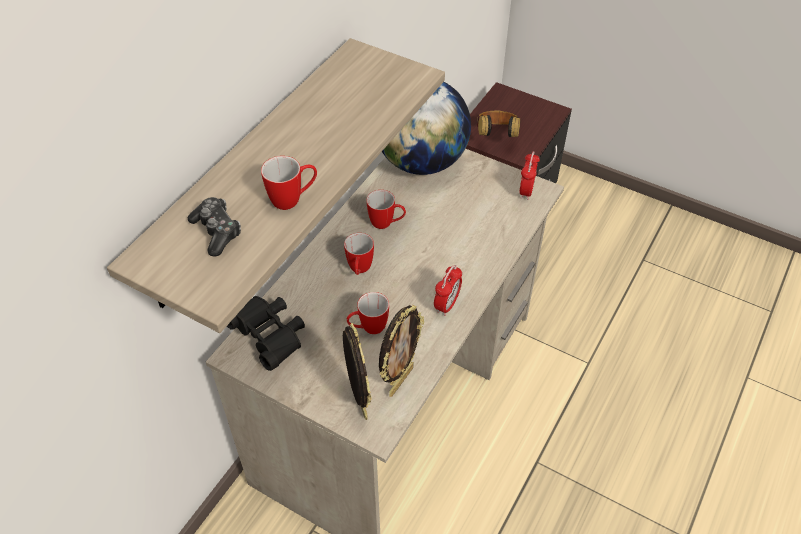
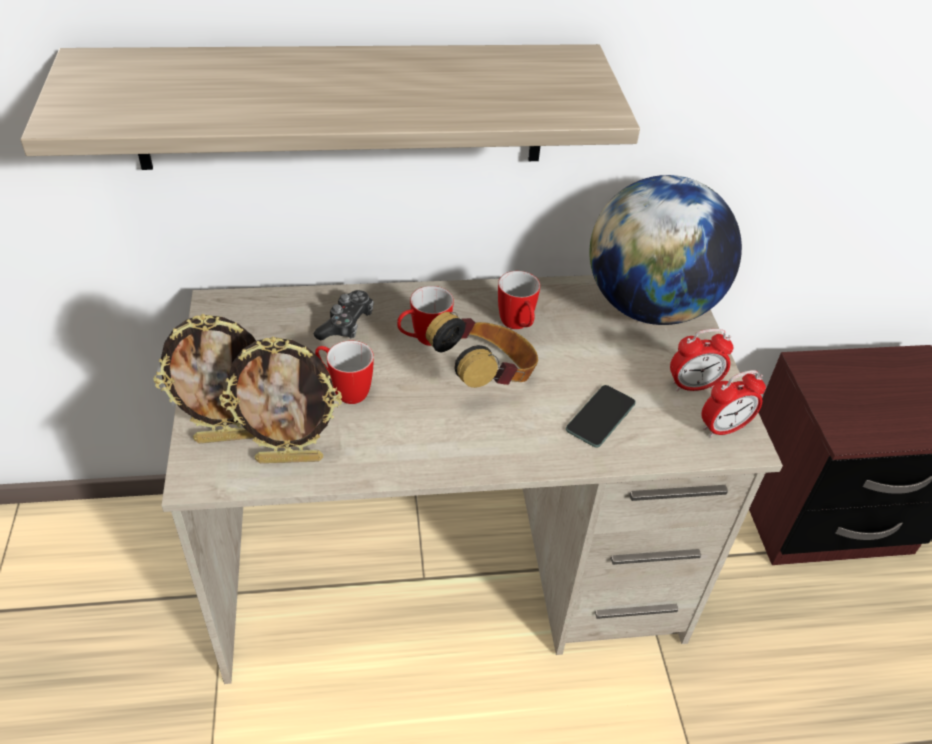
camera: 50 degrees right, 5 degrees down
(217, 231) = (168, 84): game controller -> game controller (346, 324)
(269, 337) = (263, 318): black binoculars -> none
(293, 199) = (268, 110): mug -> none
(358, 402) = (228, 437): picture frame -> picture frame turned 45 degrees clockwise
(447, 305) = (447, 444): alarm clock -> alarm clock (693, 385)
(480, 231) = (600, 416): none -> phone
(496, 137) = (842, 393): headphones -> headphones (485, 377)

